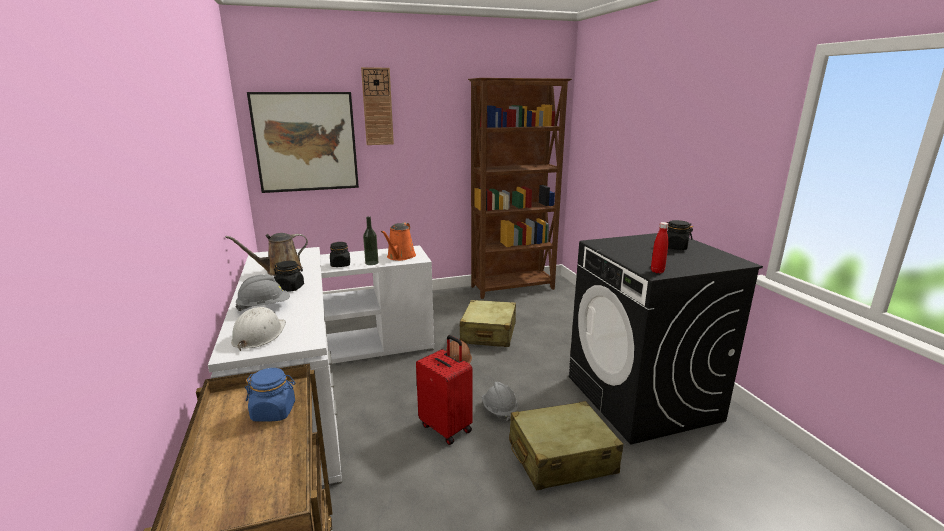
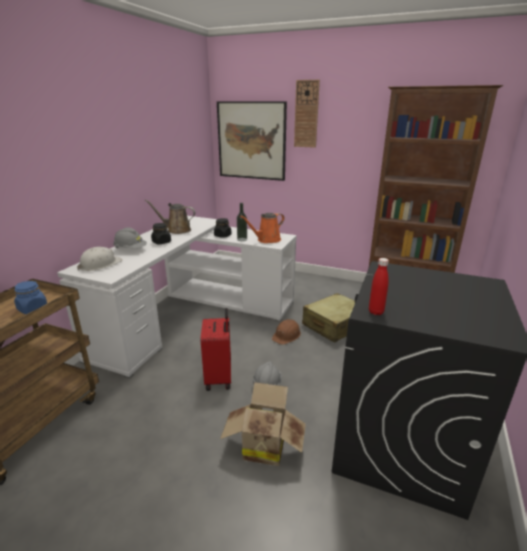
camera: 40 degrees right, 5 degrees up
(561, 457) = (263, 445): beige suitcase -> cardboard box
(675, 247) = (461, 296): black jar -> none

